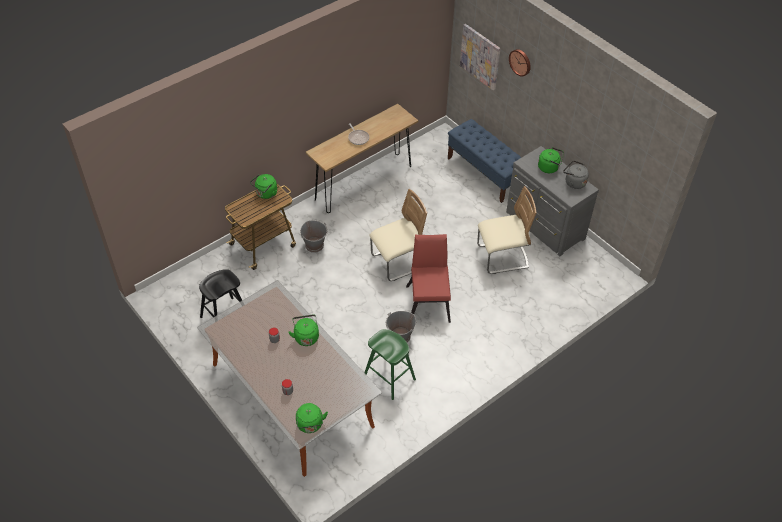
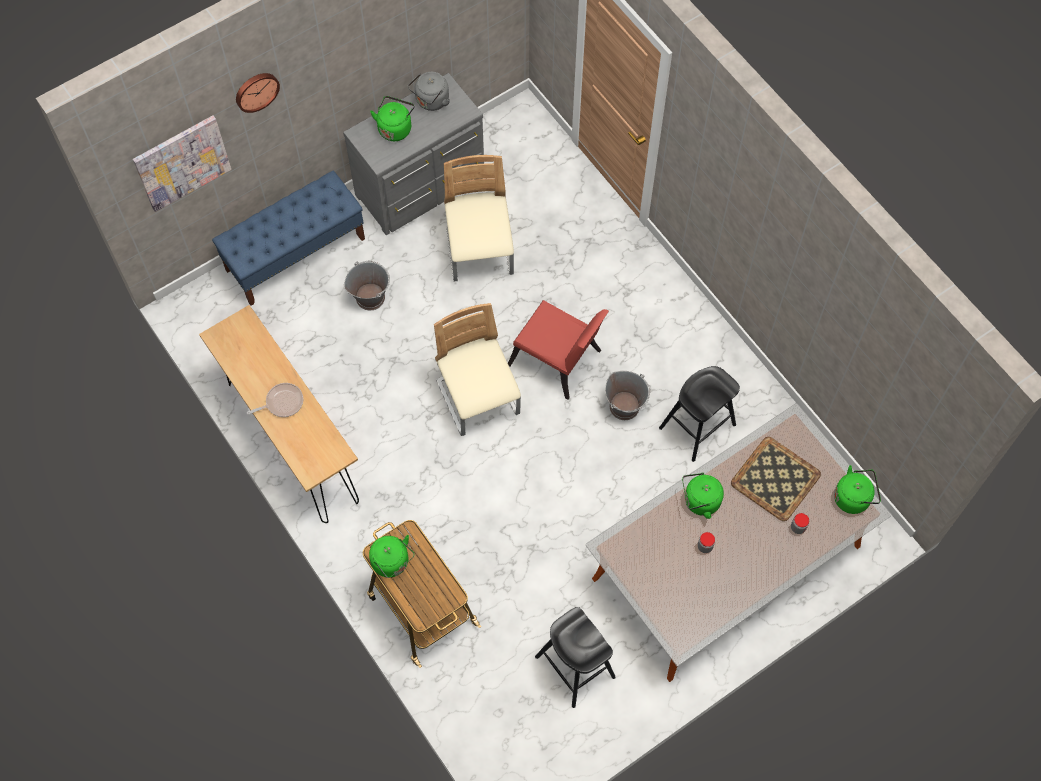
camera: 85 degrees left, 15 degrees up
(314, 245) = (431, 525): grey bucket -> grey bucket (370, 297)
(322, 379) = (775, 479): none -> tray
(389, 377) = (697, 426): green stool -> black stool
(428, 301) = (558, 362): red chair -> red chair turned 150 degrees counterclockwise

